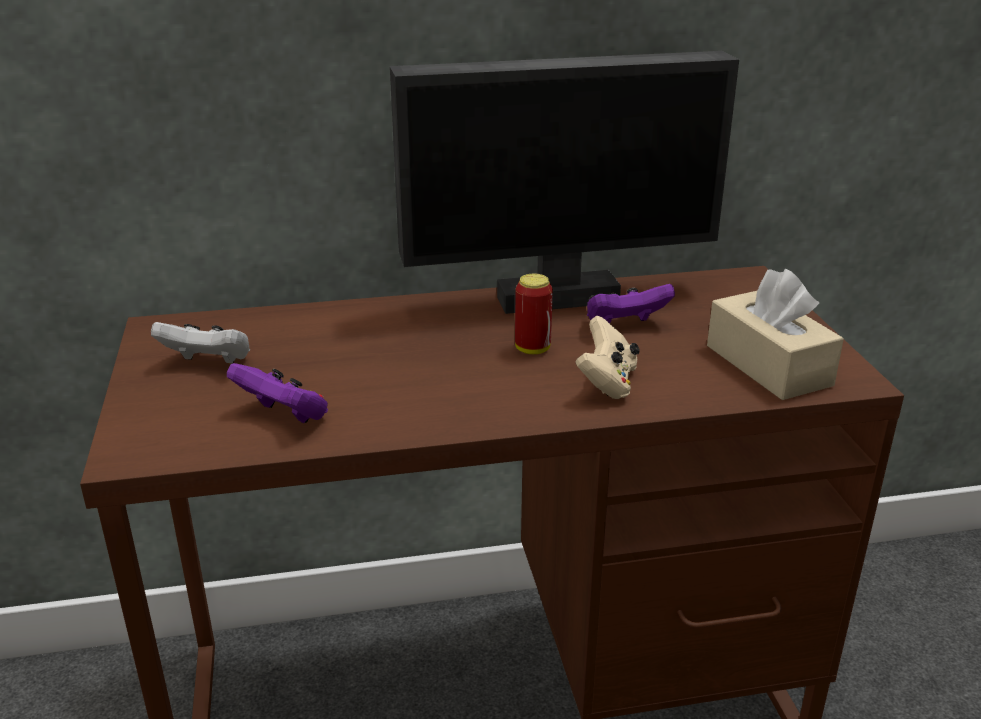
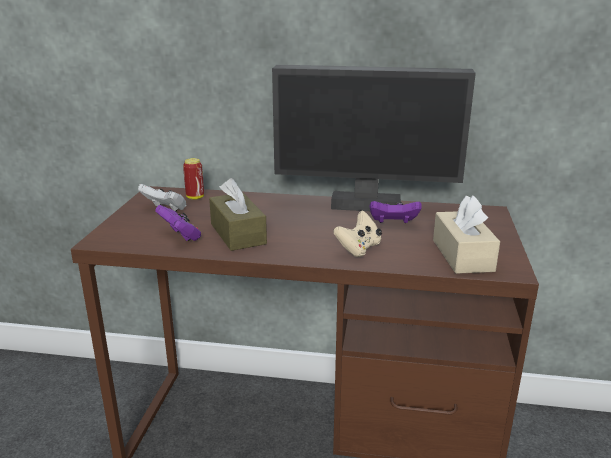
camera: 20 degrees right, 5 degrees down
(384, 391) = (238, 234): none -> brown tissue box
(532, 349) = (331, 227): can -> can (195, 197)

